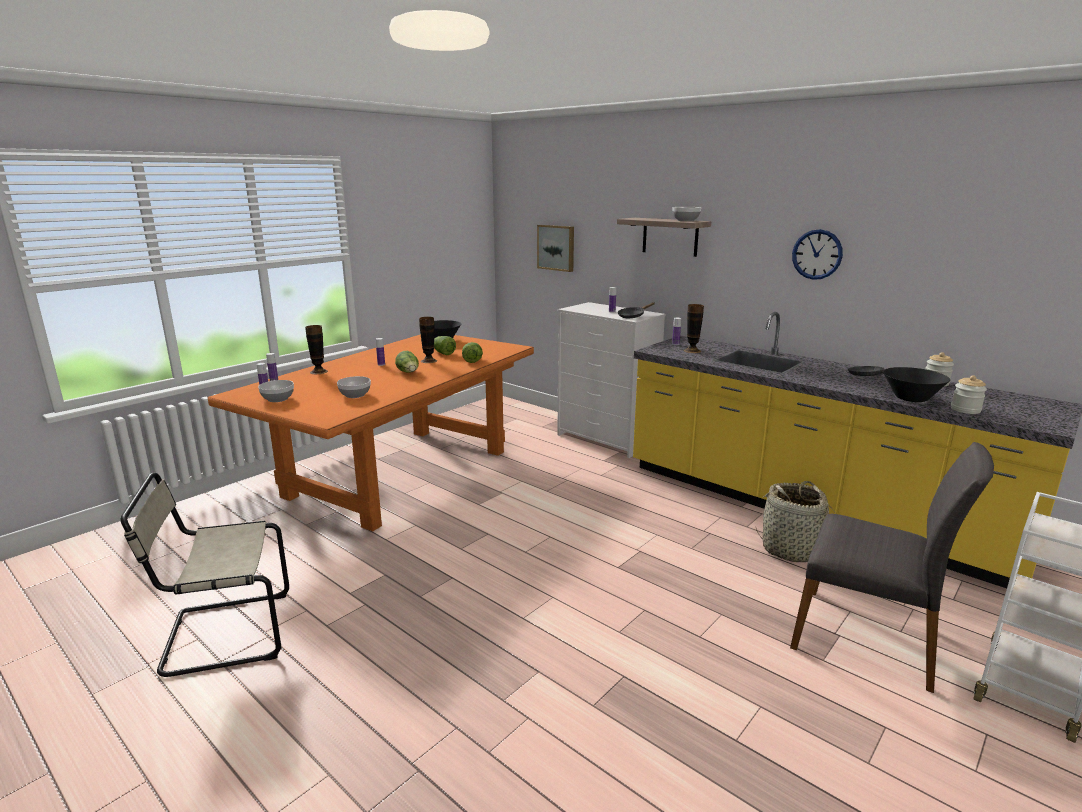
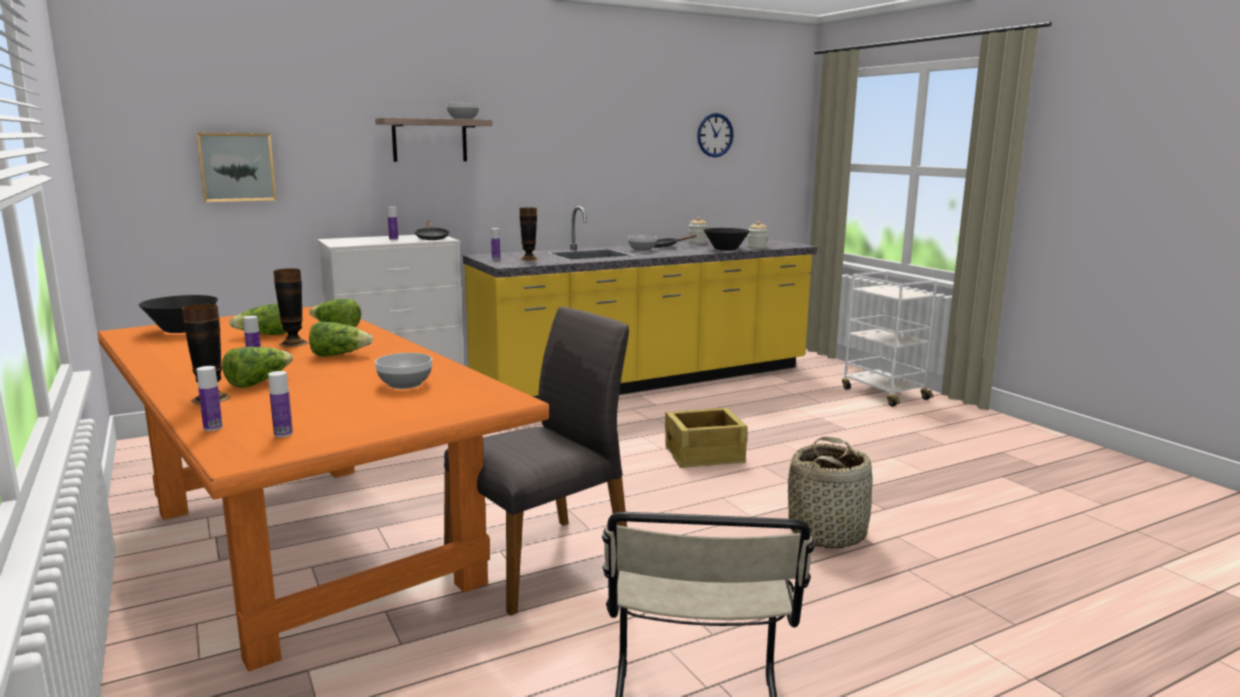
camera: 70 degrees left, 5 degrees down
(278, 399) = (341, 425): bowl -> bowl (642, 250)
(348, 372) = (258, 382): none -> lettuce
(642, 573) = (705, 455): none -> crate
(792, 549) = (704, 401): basket -> basket (827, 533)
(817, 254) = (587, 149): wall clock -> wall clock (715, 135)
(867, 638) = (827, 412): grey chair -> grey chair (541, 561)

